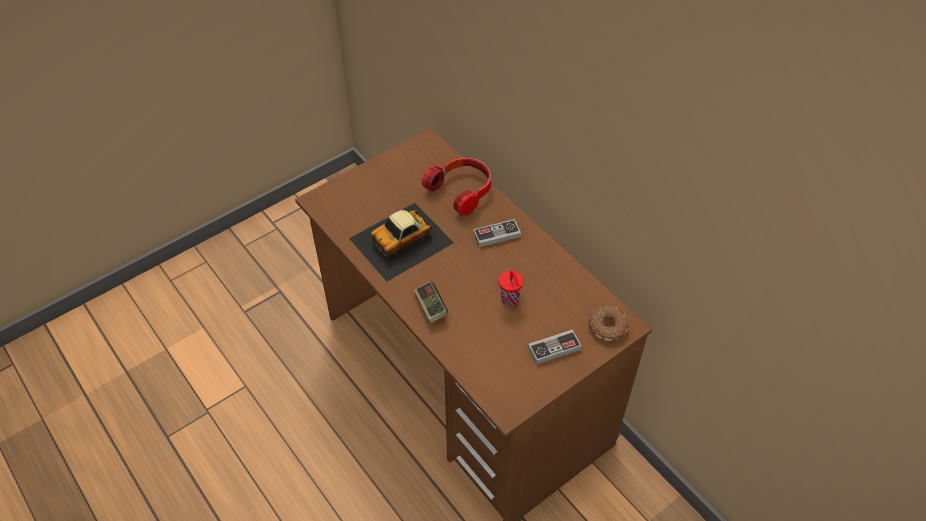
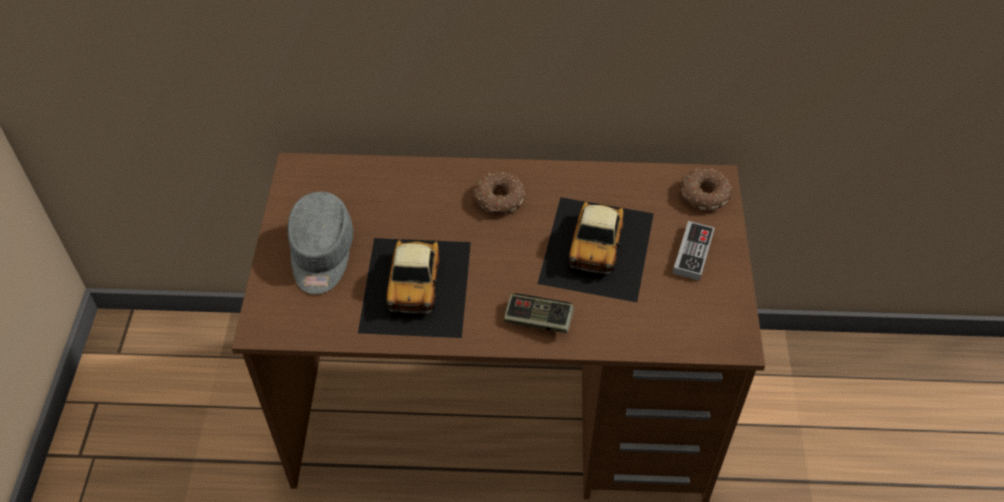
camera: 50 degrees left, 0 degrees up
(382, 190) = (321, 255): none -> grey cap
(462, 190) = (404, 186): headphones -> none
(496, 235) = (499, 199): game controller -> donut
(510, 300) = (598, 247): red cup -> toy car

